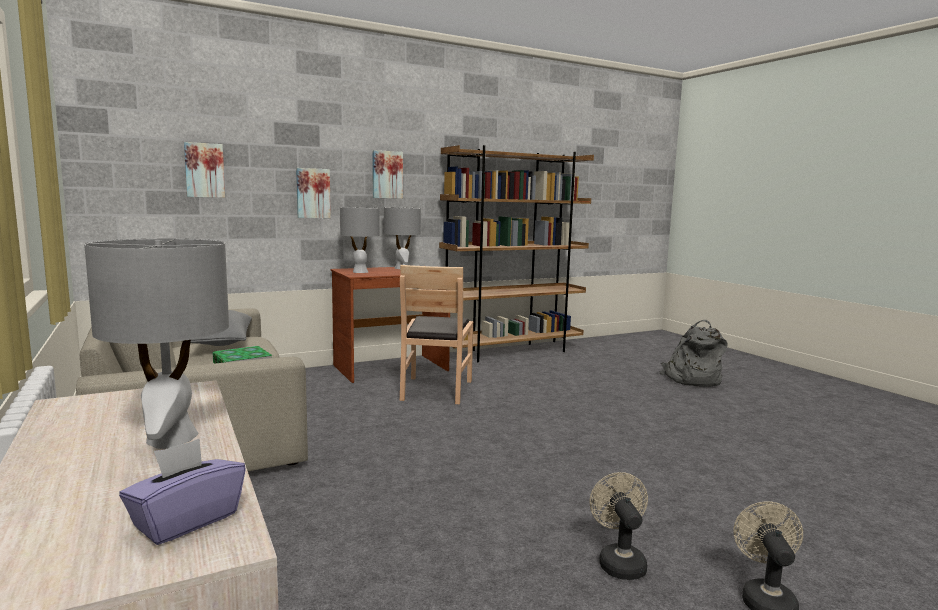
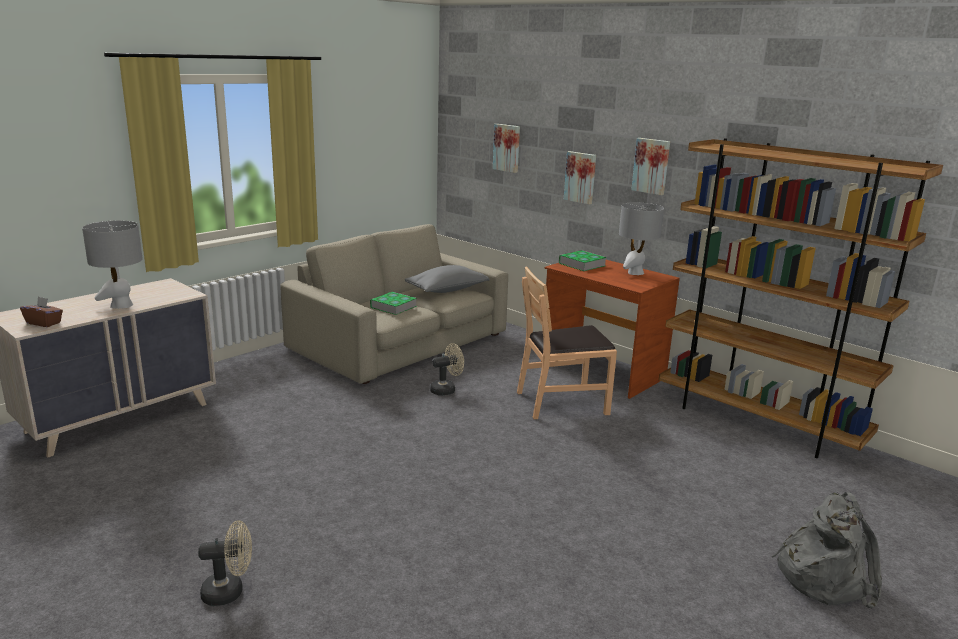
camera: 70 degrees right, 10 degrees up
(186, 521) = (44, 323): purple tissue box -> brown tissue box
(360, 272) = (582, 264): grey table lamp -> book
(619, 561) = (268, 522): beige fan -> beige fan (446, 389)

